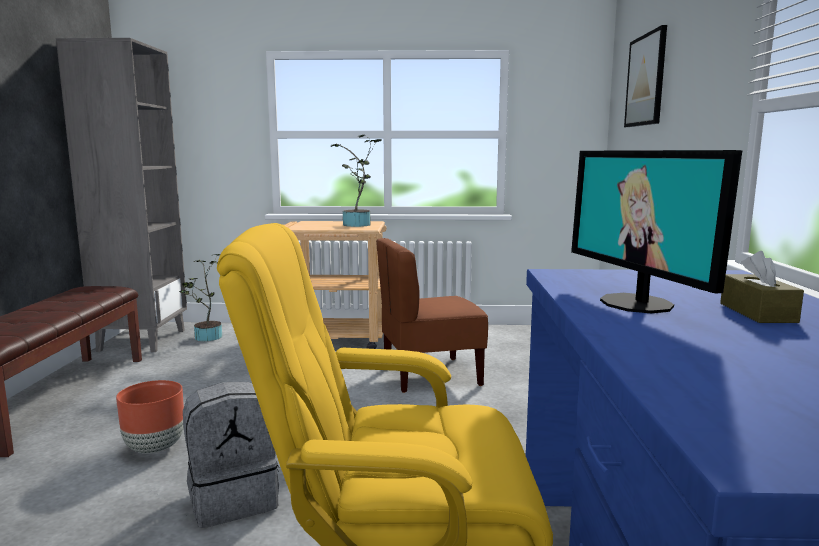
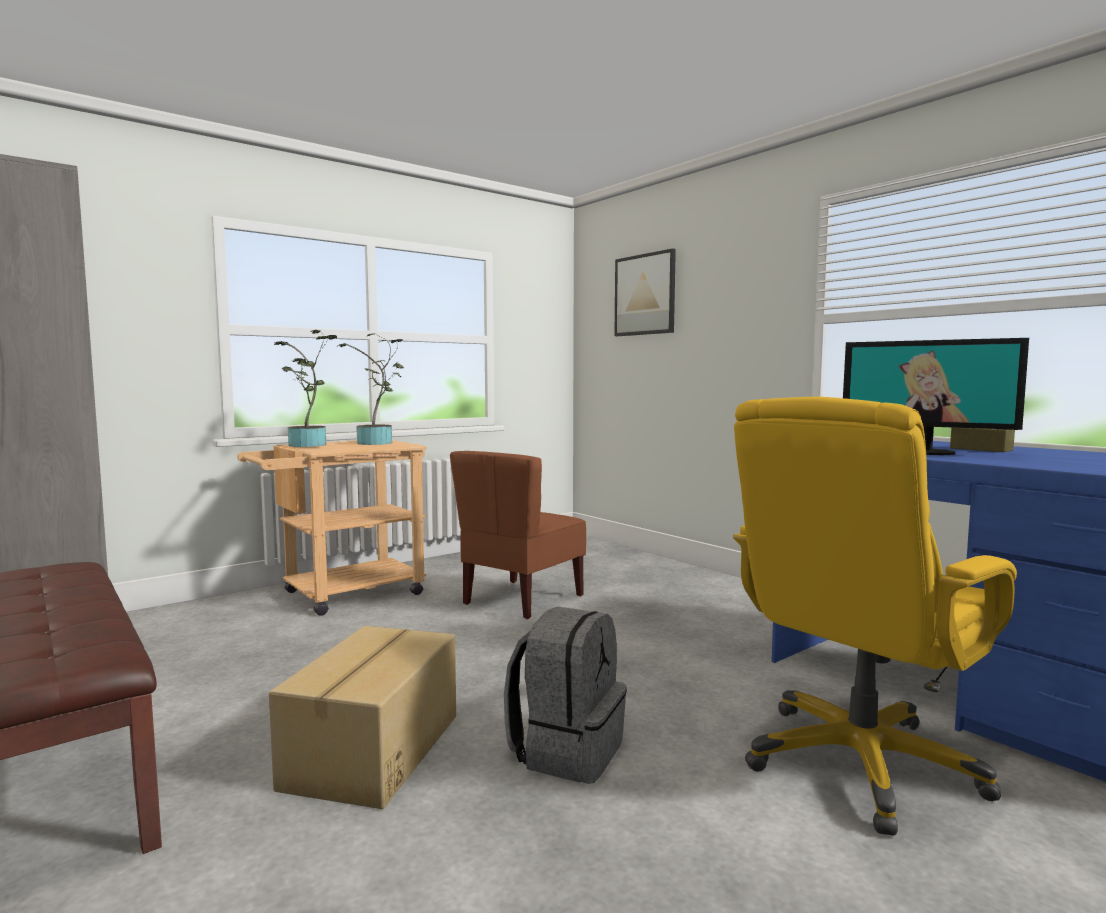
camera: 40 degrees left, 5 degrees down
(154, 448) = (371, 751): brown planter -> cardboard box
(206, 338) = (158, 631): potted plant -> potted plant (307, 445)

